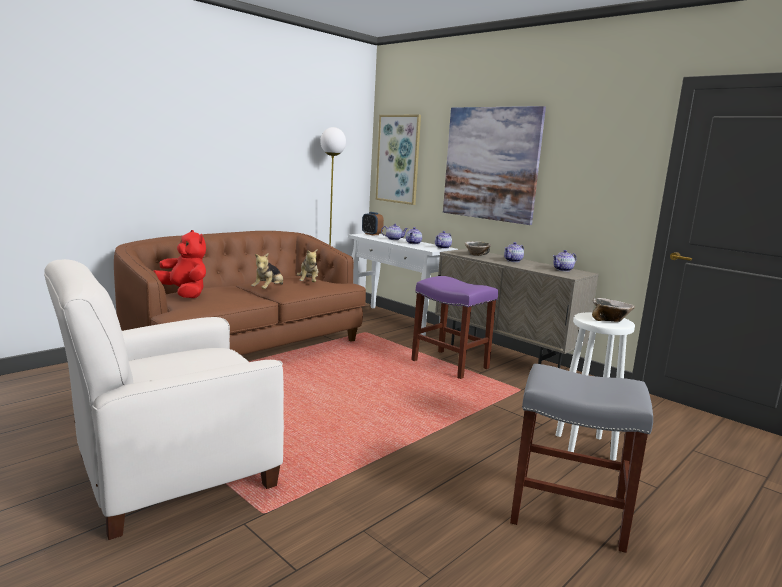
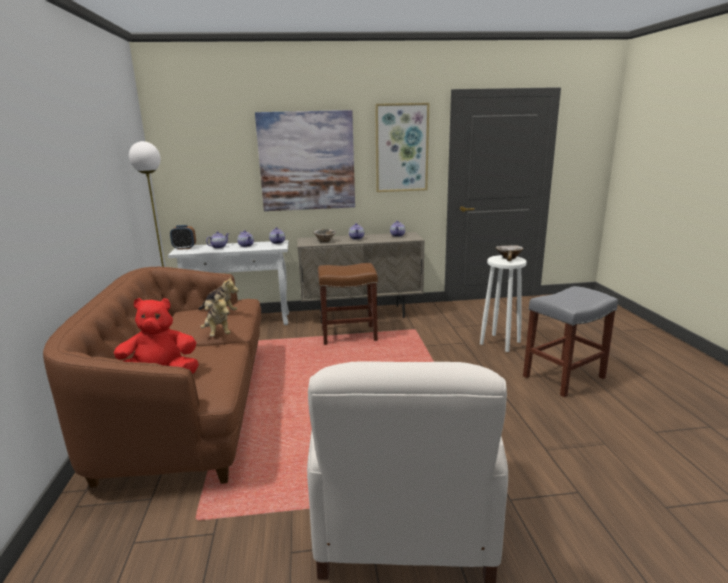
camera: 50 degrees left, 5 degrees up
(398, 159) = (192, 166): picture -> picture (401, 148)
(451, 364) = (349, 334): purple stool -> brown stool

